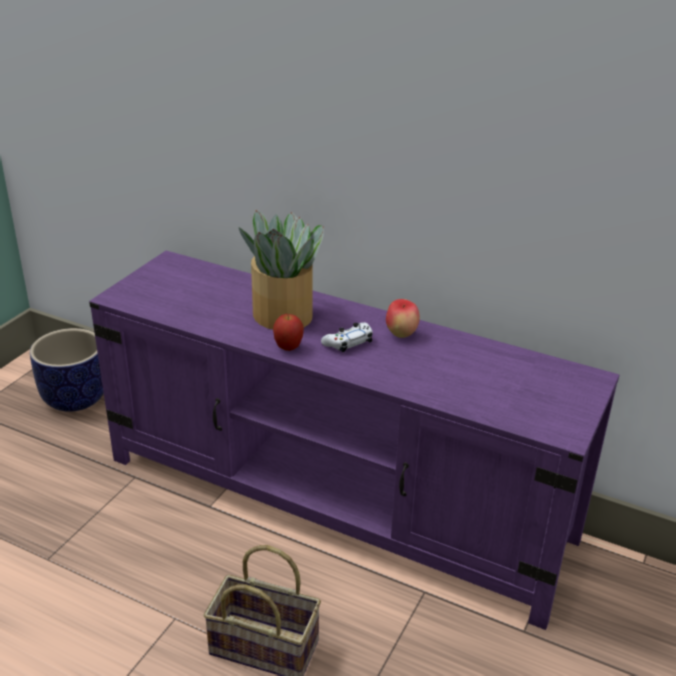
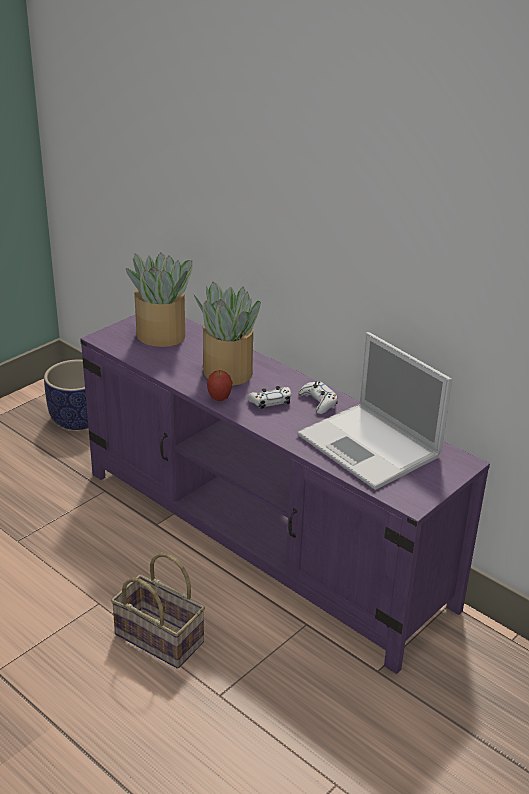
camera: 15 degrees right, 0 degrees up
(186, 284) = (161, 335): none -> potted plant
(401, 334) = (318, 402): apple -> white game controller
(485, 377) = (370, 447): none -> laptop

